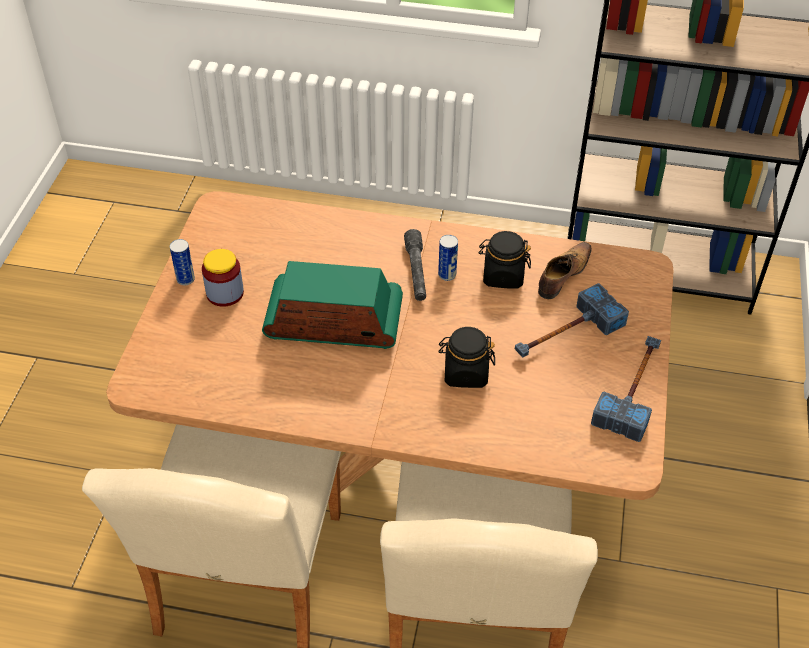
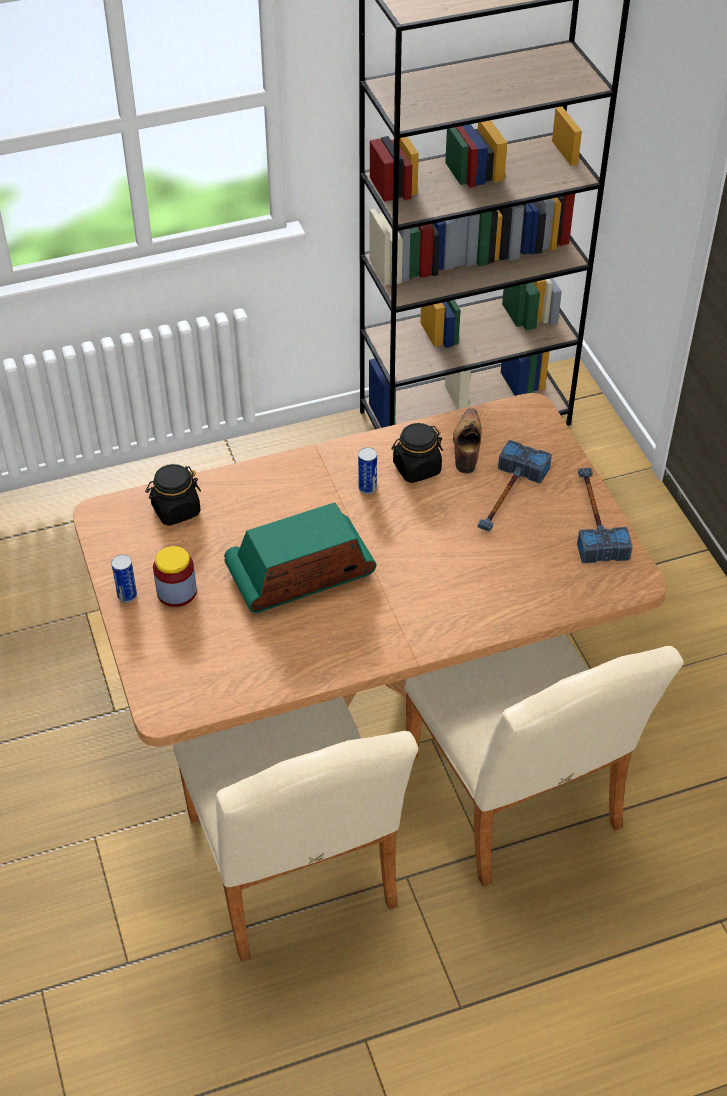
camera: 30 degrees left, 0 degrees up
(416, 272) = (338, 497): grey flashlight -> none
(465, 373) = (449, 567): black jar -> black jar (176, 510)

